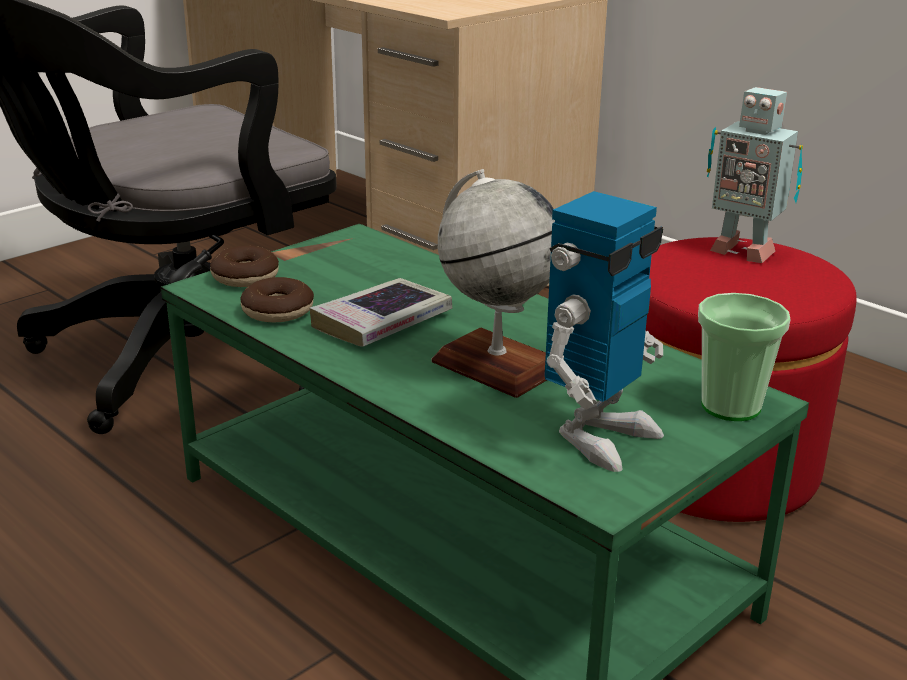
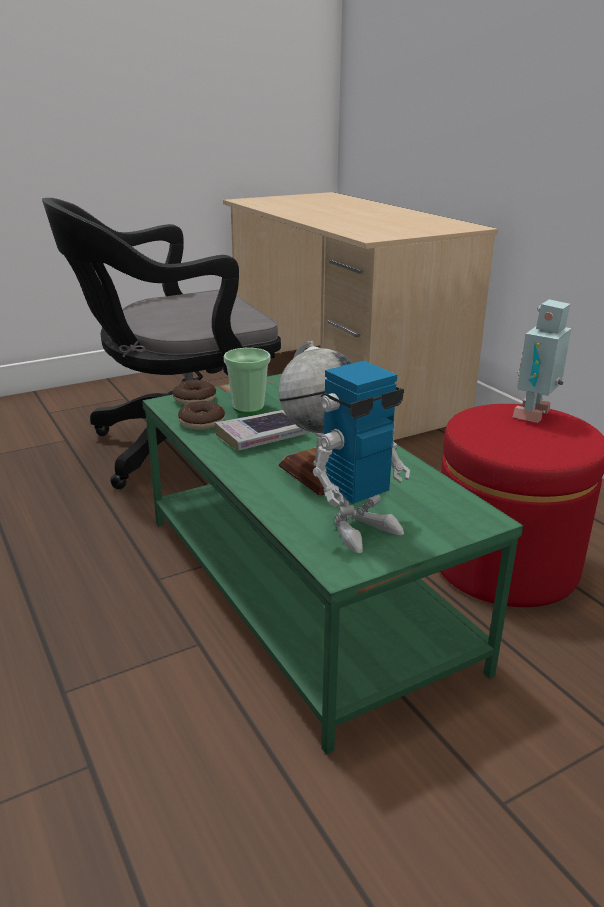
camera: 15 degrees right, 0 degrees up
(730, 406) = (463, 520): cup -> cup (248, 407)
(742, 250) = (535, 415): toy robot -> toy robot turned 75 degrees clockwise

